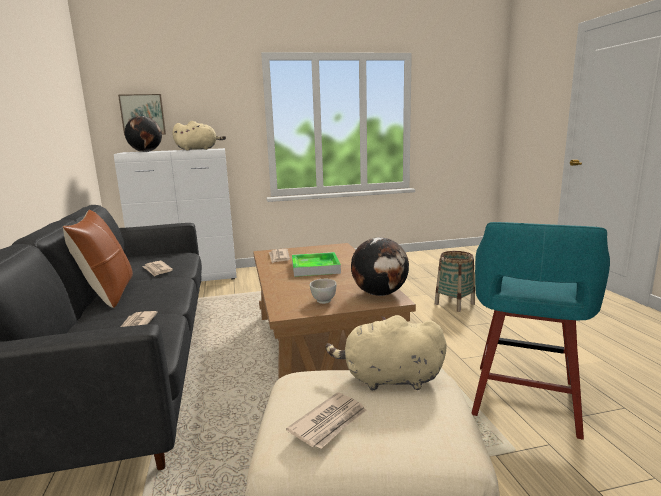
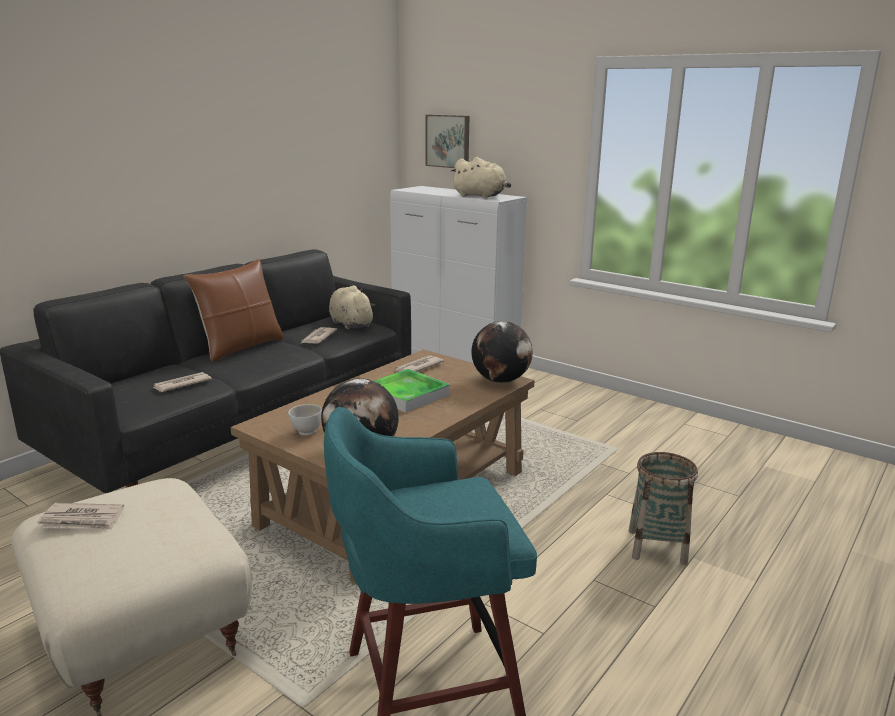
camera: 50 degrees right, 5 degrees up
(145, 152) = (428, 190): globe -> globe (500, 380)
(388, 379) = (180, 524): beige plush toy -> beige plush toy (350, 324)

